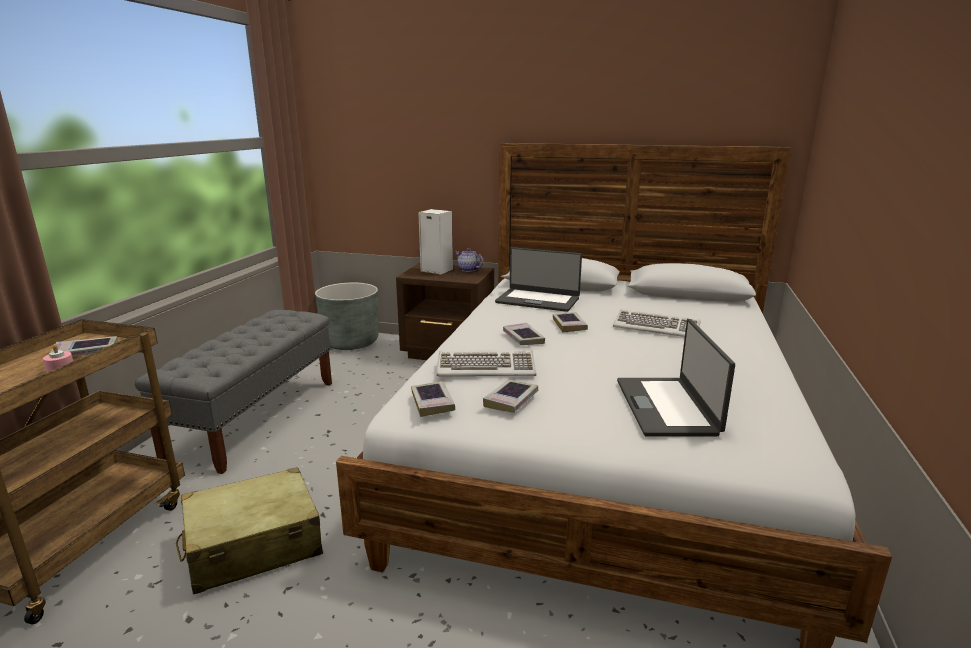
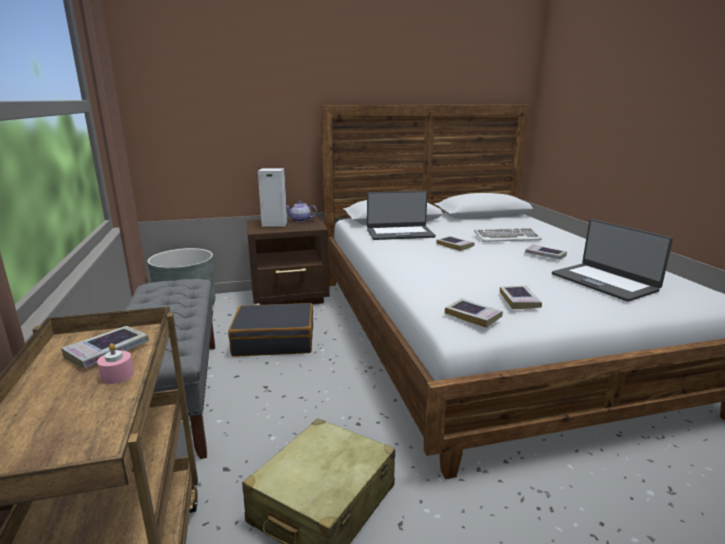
camera: 30 degrees left, 0 degrees up
(384, 391) = (274, 340): none -> black suitcase
(486, 367) = (461, 283): keyboard -> none
(523, 338) = (442, 259): book -> book (545, 255)

